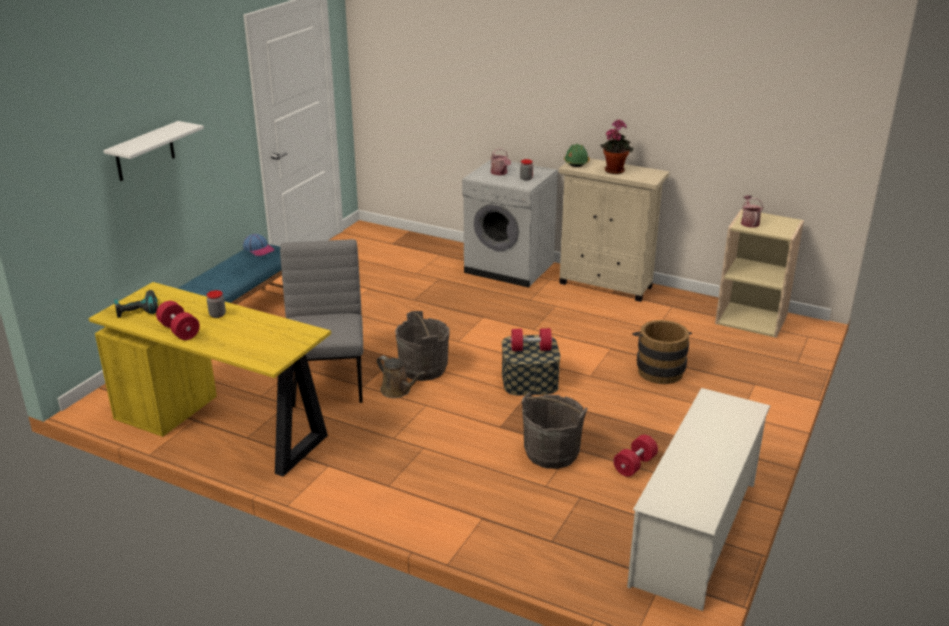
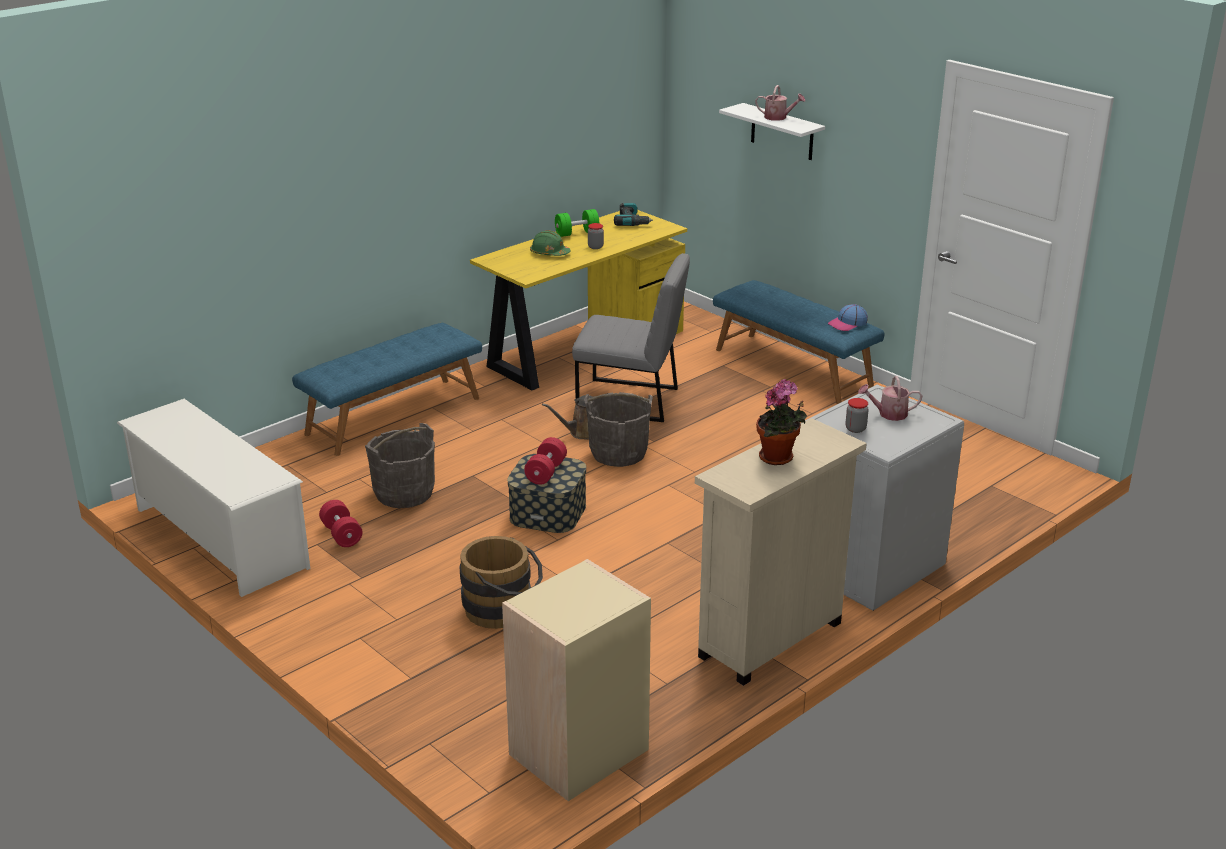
camera: 110 degrees right, 0 degrees up
(179, 331) = (577, 233): red dumbbell -> green dumbbell
(417, 505) = (393, 415): none -> blue bench
(576, 162) = (830, 436): green hard hat -> green hard hat (549, 253)
(749, 222) = (591, 584): watering can -> watering can (778, 117)

